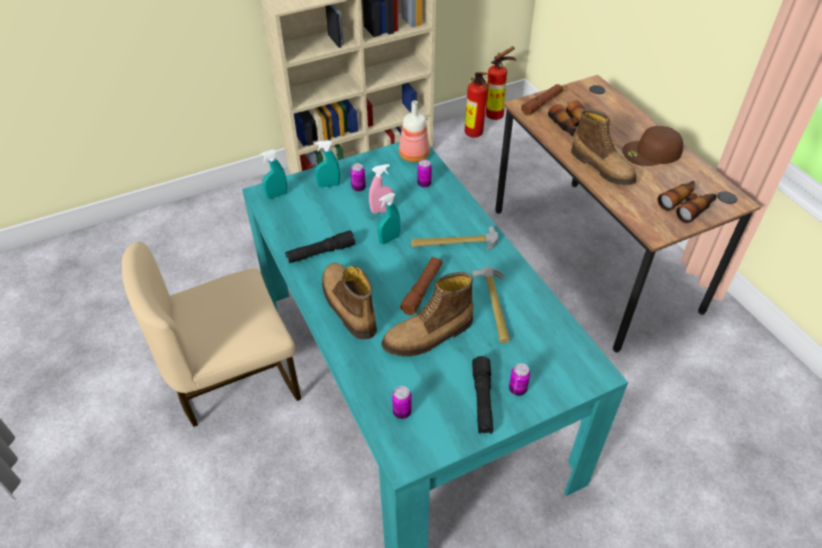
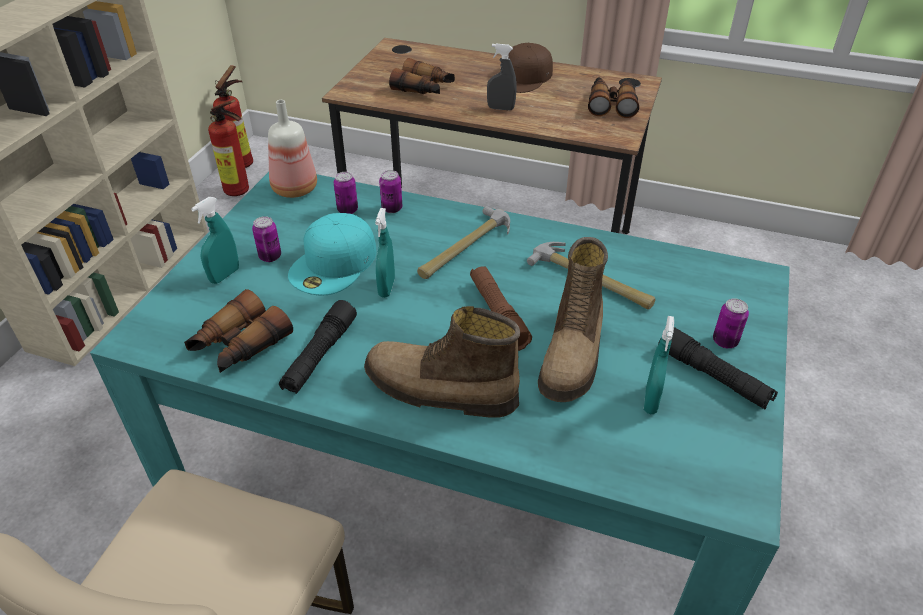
camera: 45 degrees left, 5 degrees down
(277, 195) = (161, 328): turquoise spray bottle -> turquoise spray bottle (651, 400)
(296, 225) = (239, 345): none -> binoculars
(381, 210) = (334, 263): pink spray bottle -> turquoise cap
(402, 412) = (663, 456): can -> can (392, 208)
(542, 104) = (365, 82): brown flashlight -> none
(603, 167) = (500, 108): boot -> grey spray bottle

